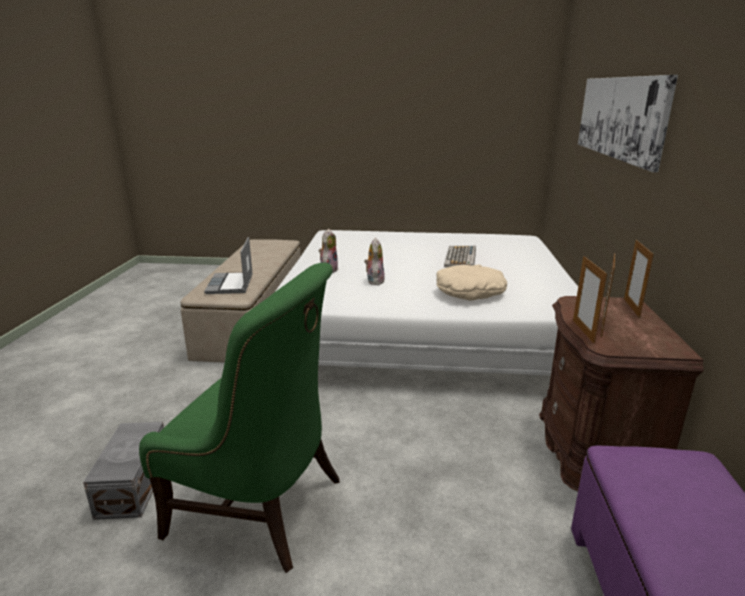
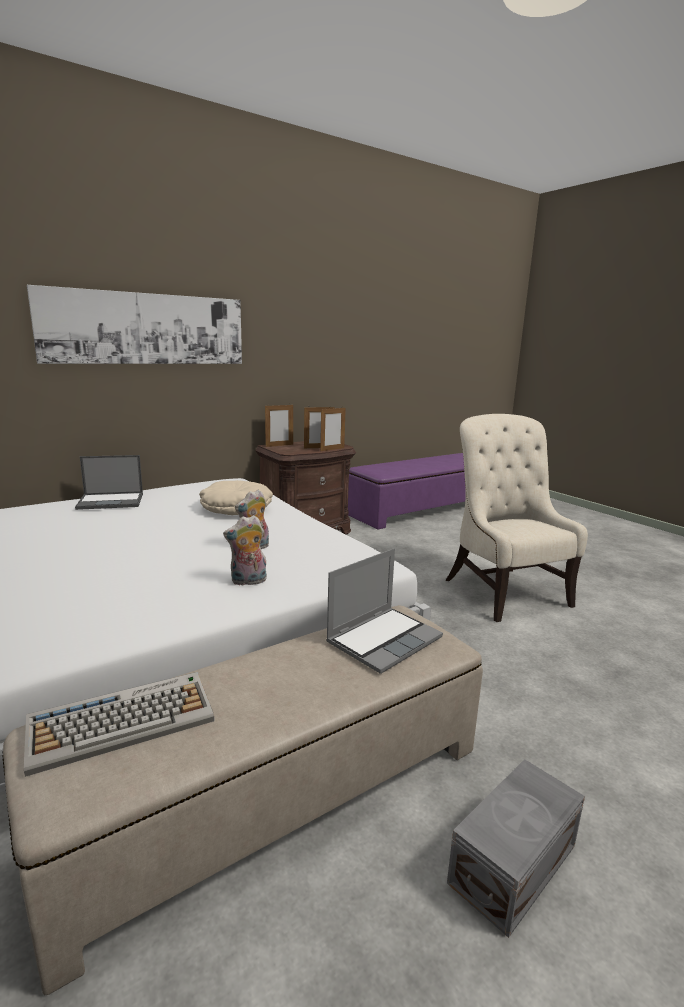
camera: 130 degrees left, 5 degrees down
(132, 486) = (588, 640): grey storage box -> grey storage box (516, 864)
(259, 505) = (504, 592): green armchair -> beige armchair
(461, 258) = (119, 526): keyboard -> keyboard (123, 721)
(528, 262) = (111, 501): none -> laptop

